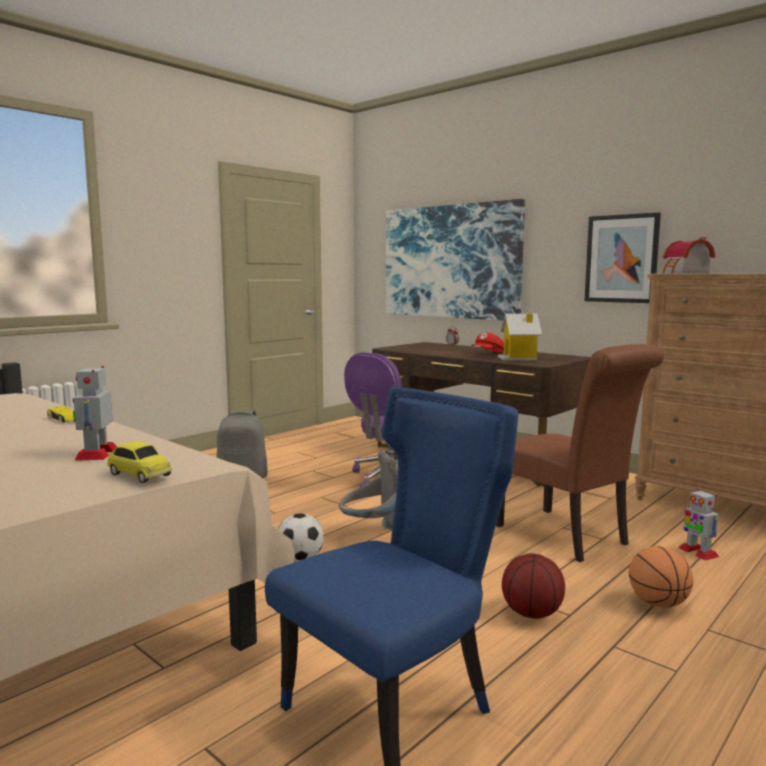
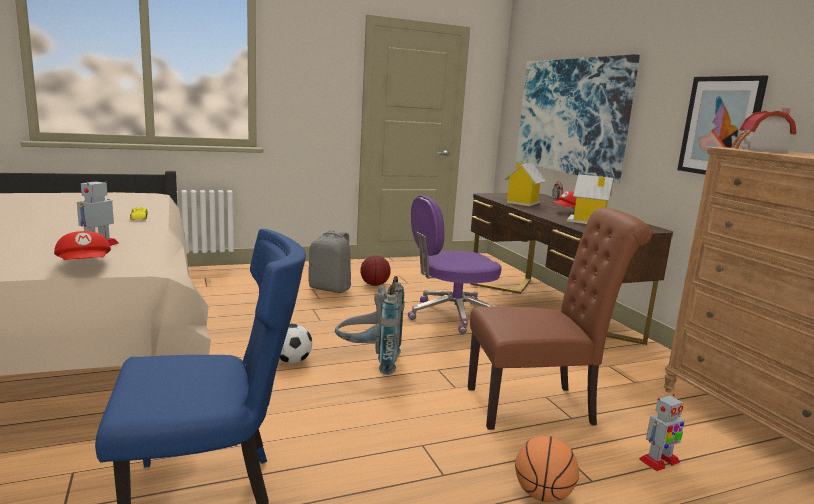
camera: 25 degrees right, 5 degrees up
(139, 474) = (85, 265): toy car -> red cap
(432, 351) = (522, 203): none -> toy house
(531, 614) = (410, 462): basketball -> basketball (374, 284)
(567, 537) = (538, 406): brown chair -> brown chair turned 90 degrees counterclockwise
(697, 552) = (659, 461): toy robot -> toy robot turned 120 degrees counterclockwise

